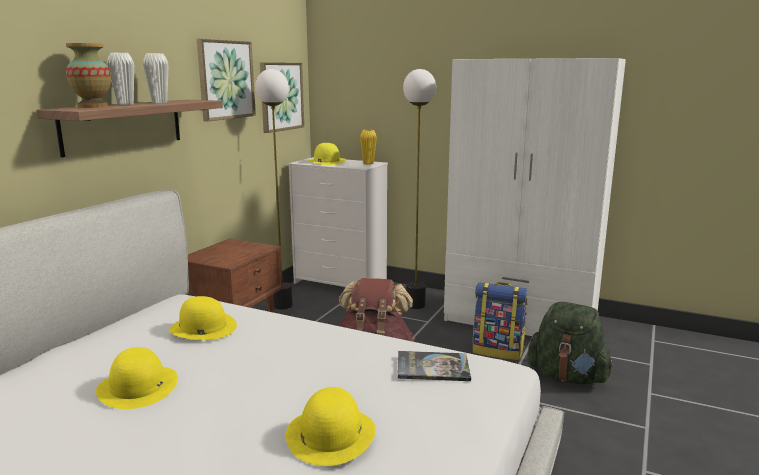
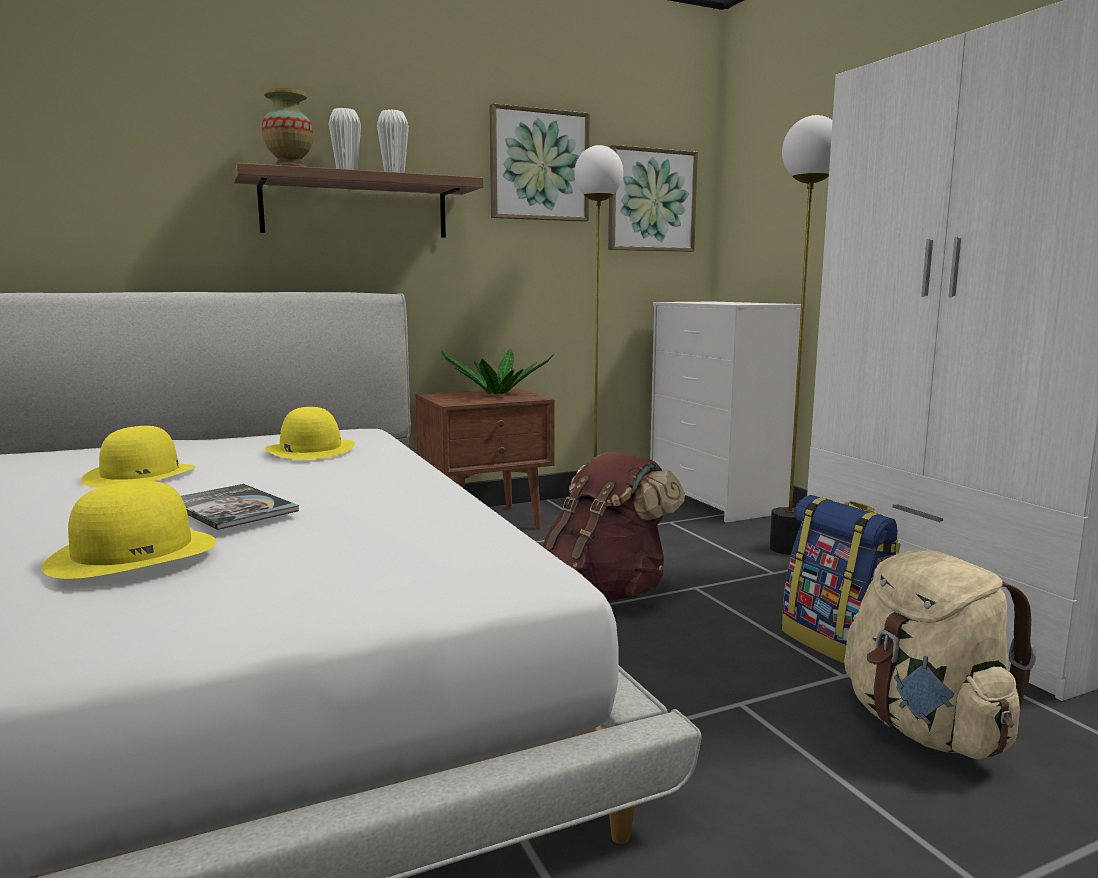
camera: 40 degrees right, 5 degrees down
(233, 248) = (497, 394): none -> potted plant
(326, 161) = (710, 302): yellow hat -> none
(368, 163) = (764, 303): yellow vase -> none
(433, 367) = (434, 541): book -> book (232, 508)
(567, 377) = (925, 728): green backpack -> beige backpack

